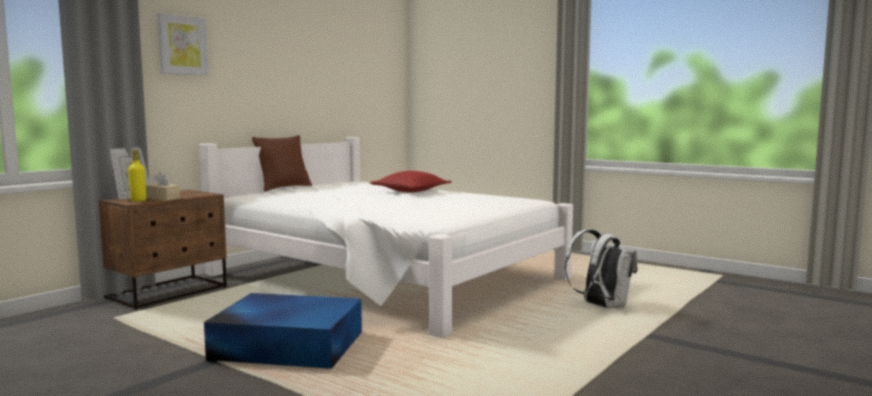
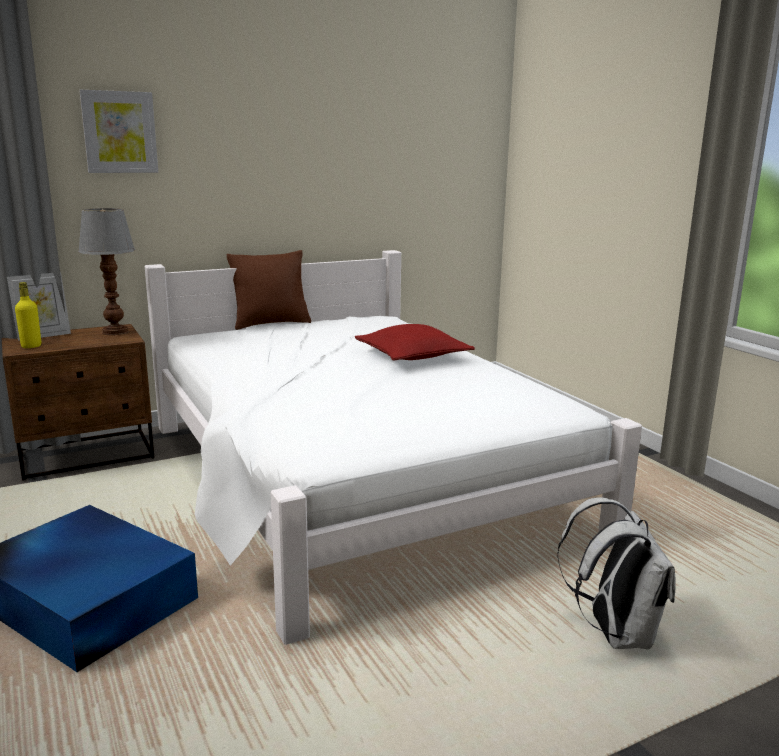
camera: 25 degrees right, 10 degrees up
(163, 198) = (64, 344): beige tissue box -> none
(187, 192) = (114, 332): none -> table lamp

